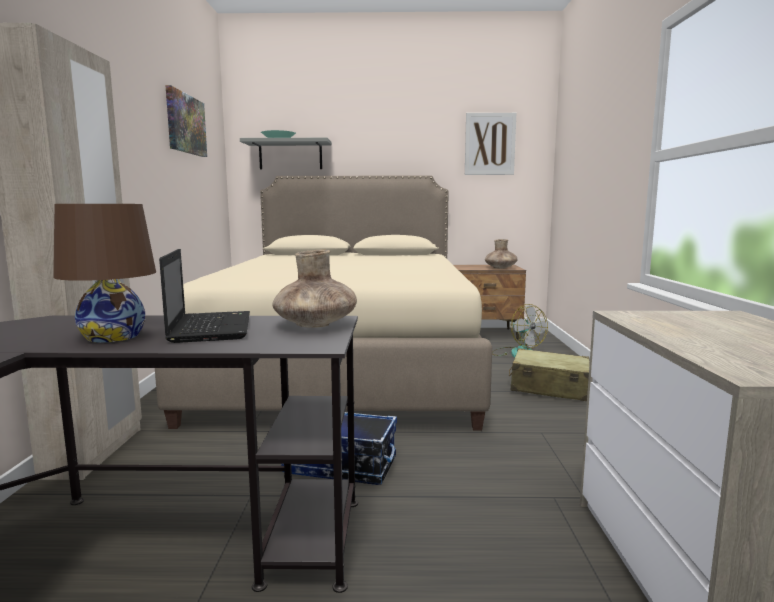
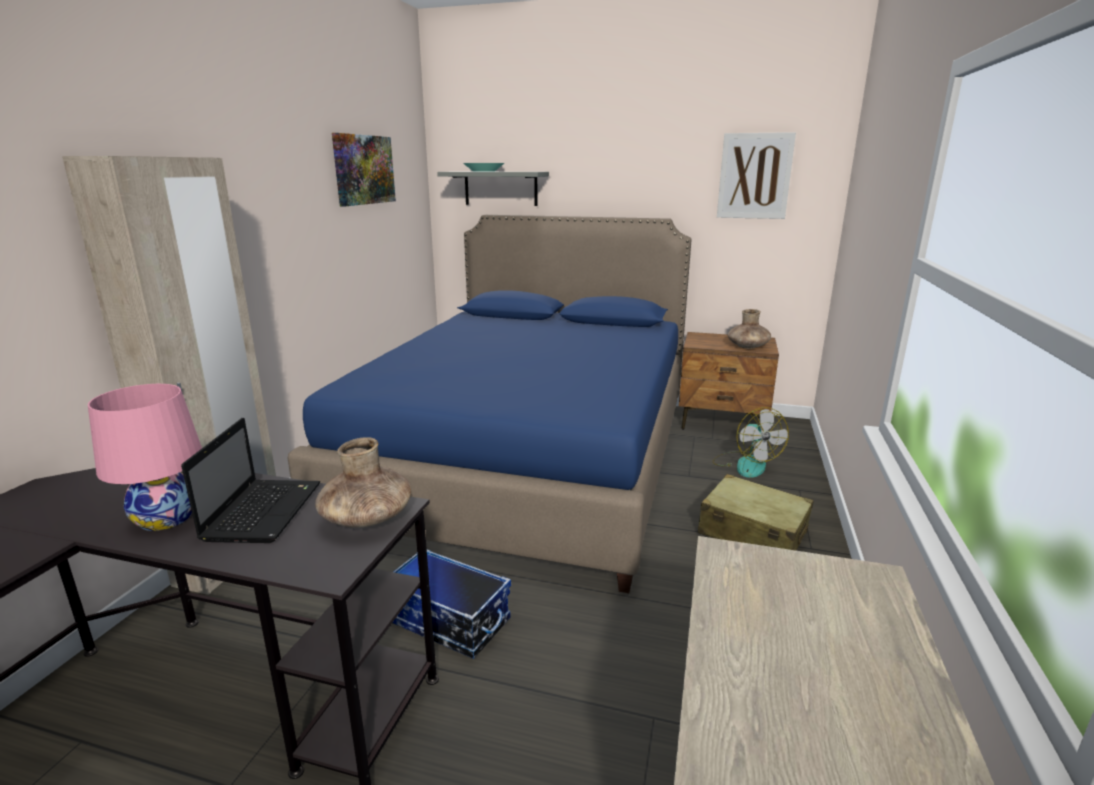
camera: 15 degrees right, 10 degrees up
(113, 336) = (166, 518): brown table lamp -> pink table lamp
(344, 364) = (529, 459): beige bed -> blue bed

